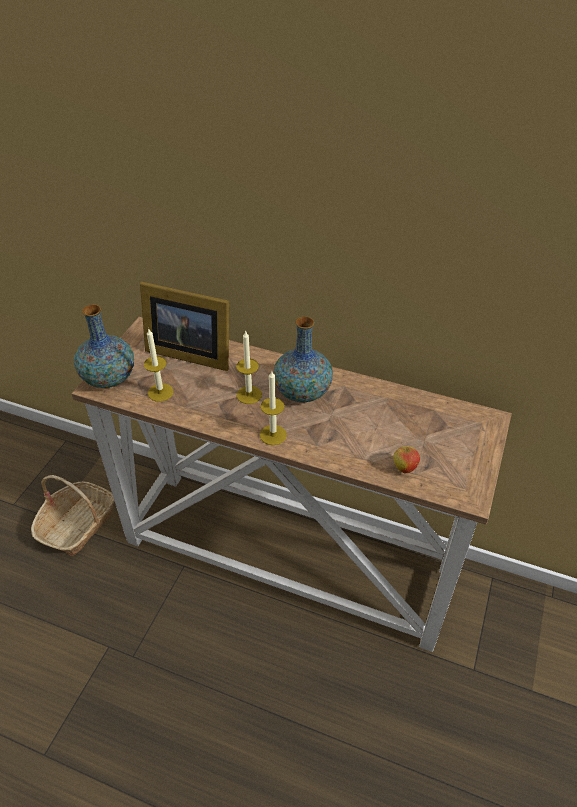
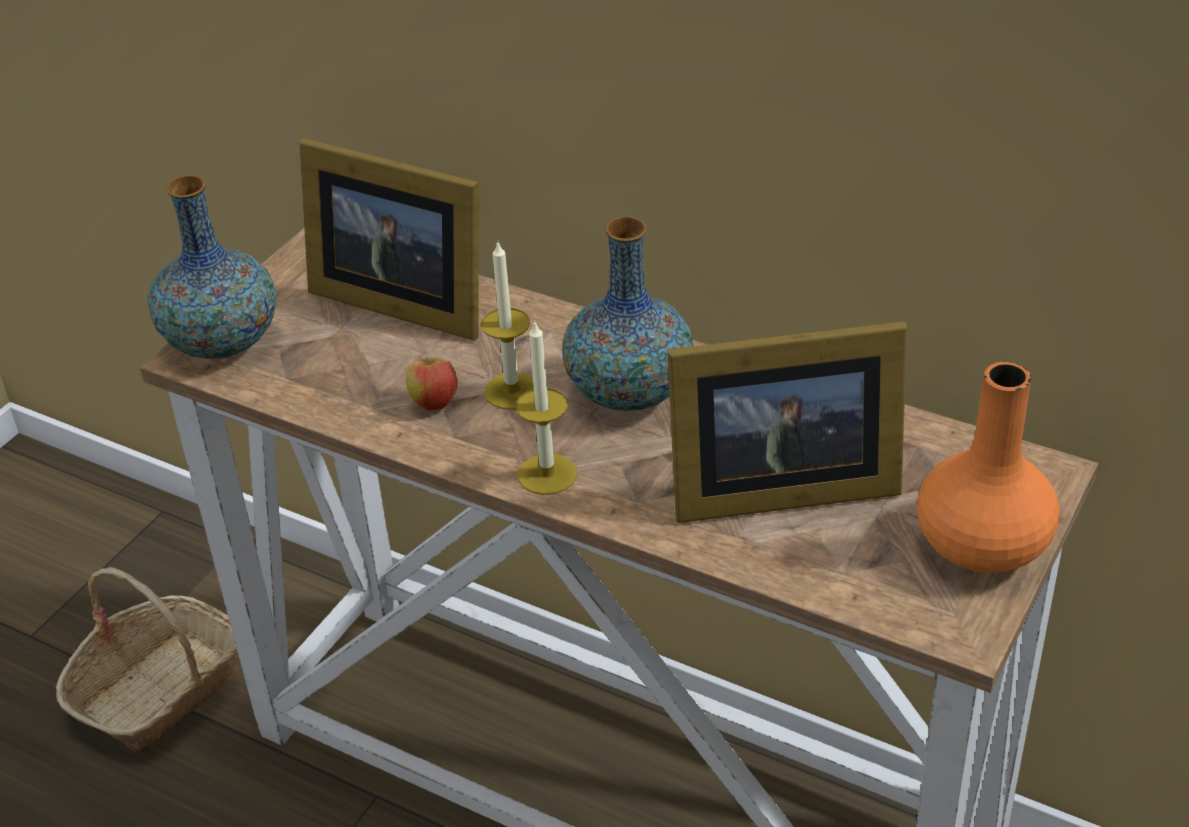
camera: 10 degrees right, 5 degrees down
(160, 392) = (324, 375): candle -> none
(376, 434) = (774, 487): none -> picture frame
(404, 467) = (824, 559): apple -> apple (434, 403)
(470, 456) = (980, 546): none -> orange vase

